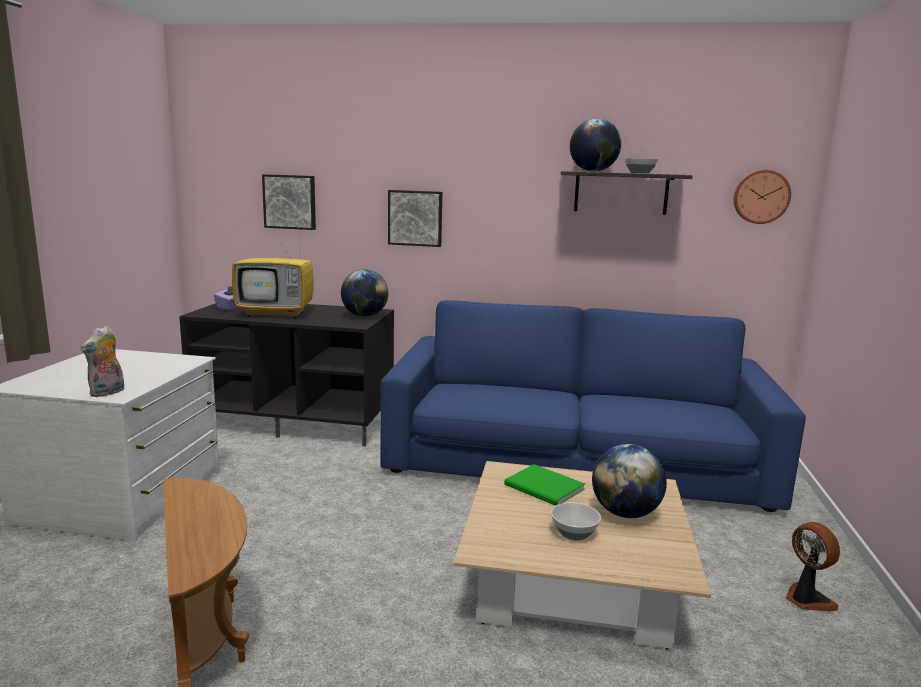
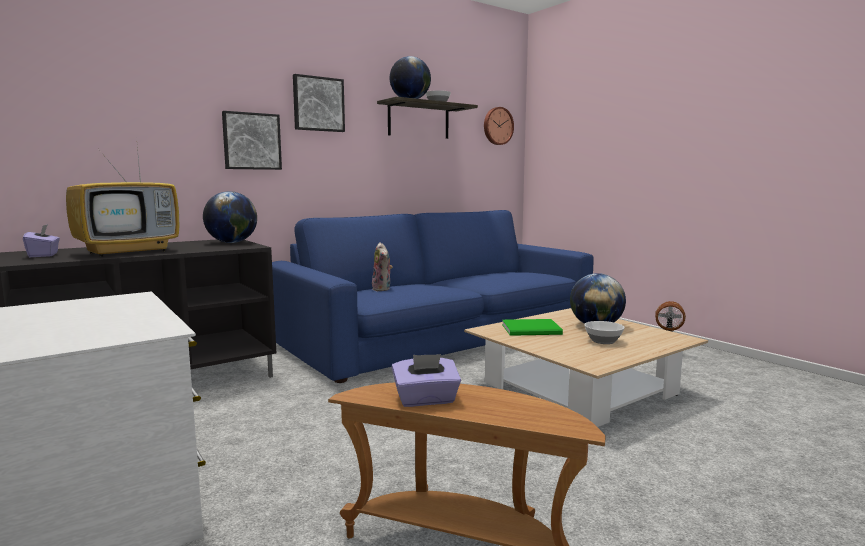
camera: 45 degrees left, 5 degrees down
(107, 393) = (134, 332): plush toy -> plush toy (383, 289)
(191, 507) = (426, 400): none -> purple tissue box
(290, 202) = (92, 121): picture -> picture (318, 104)

